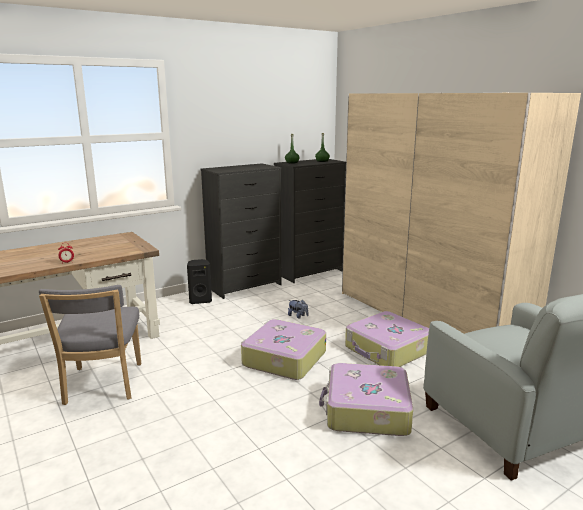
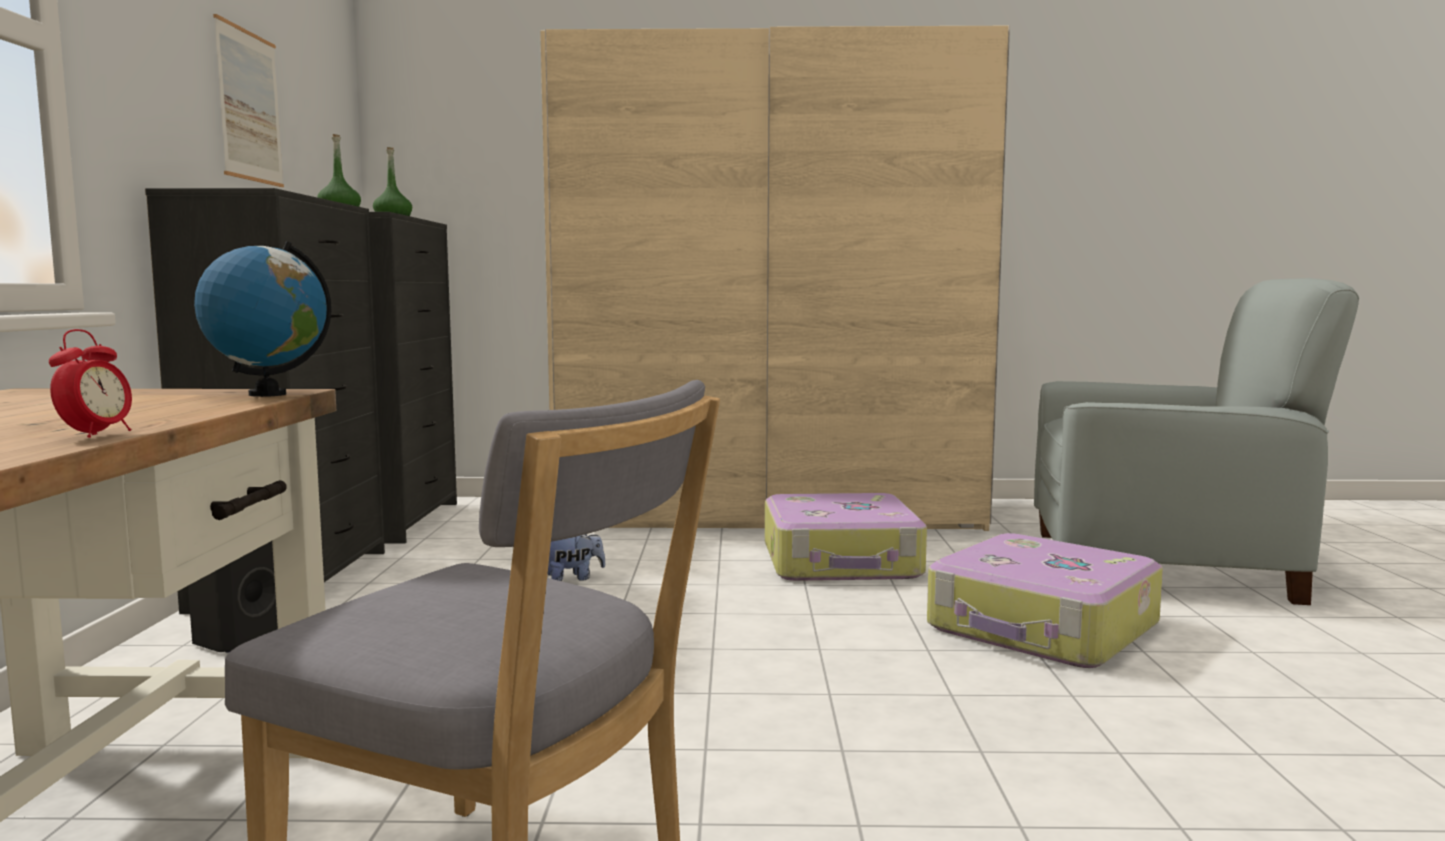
camera: 55 degrees left, 10 degrees down
(139, 250) = (267, 394): none -> globe
(258, 129) = (249, 106): none -> picture
(283, 359) = (747, 636): suitcase -> none

